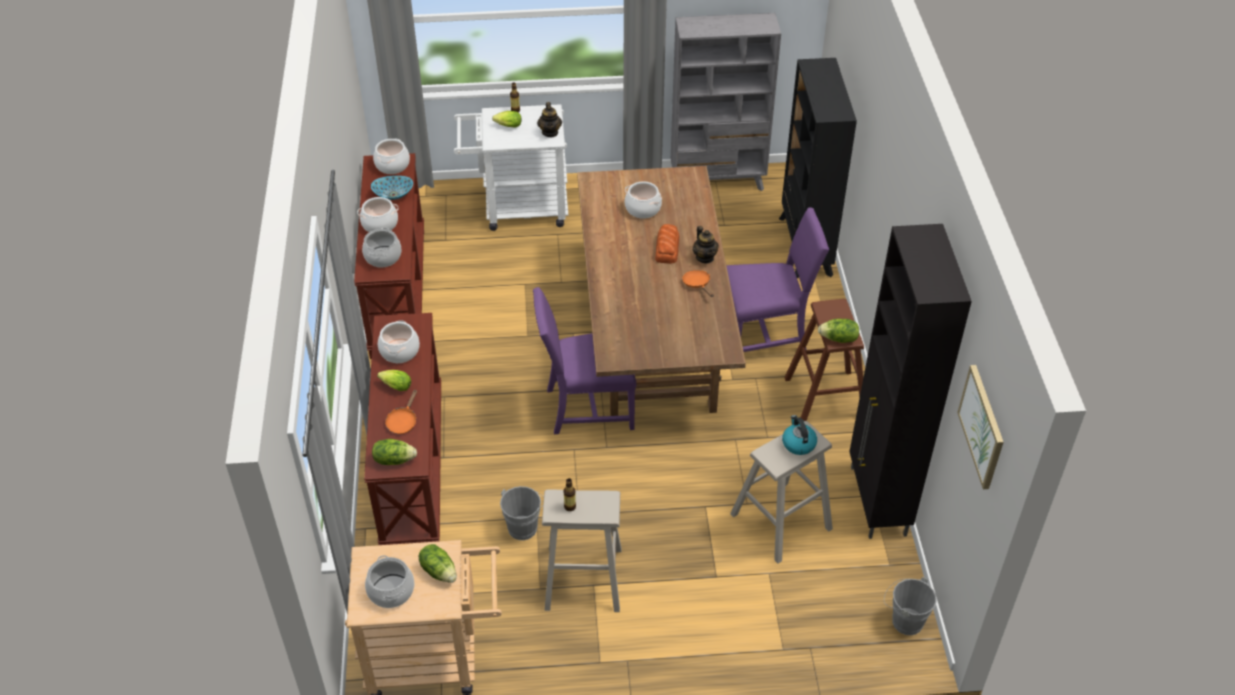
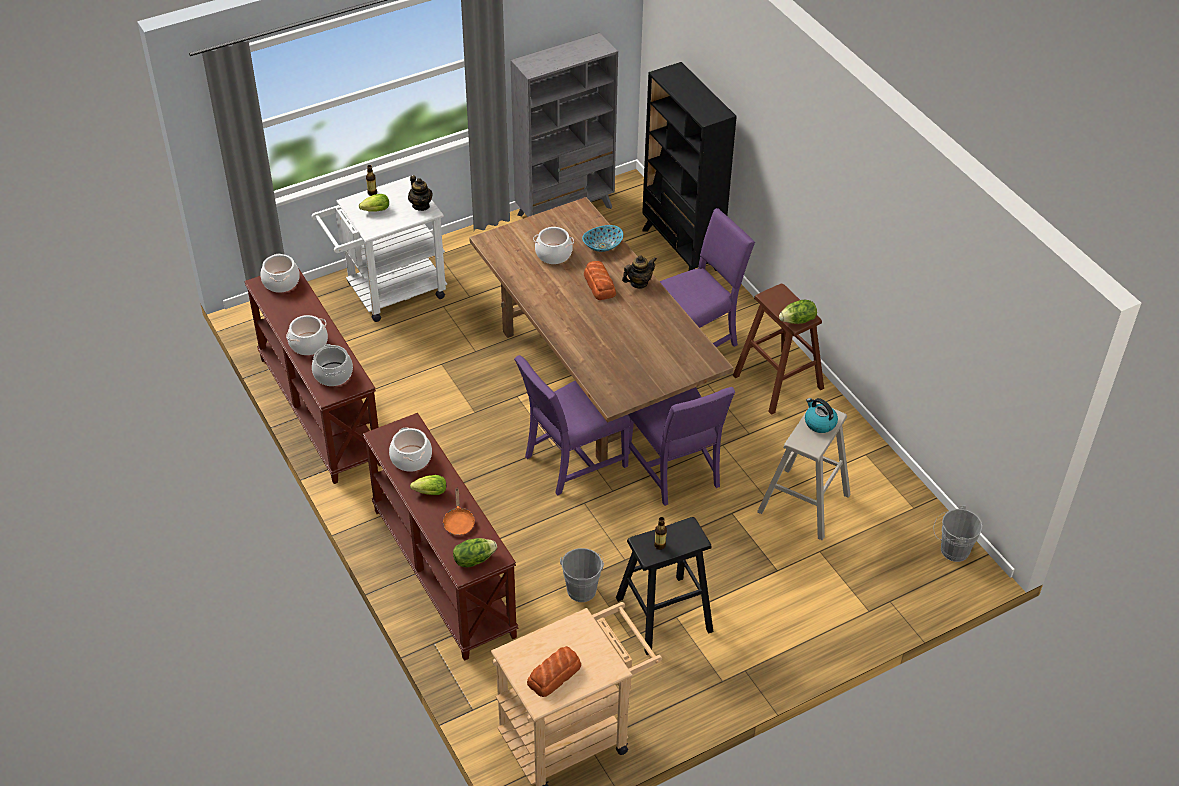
camera: 25 degrees left, 0 degrees up
(391, 591) = (555, 675): cooking pot -> bread
(393, 195) = (302, 311): bowl -> bowl (602, 246)
(439, 571) = (586, 641): lettuce -> none
(583, 579) = (663, 615): beige stool -> black stool
(676, 448) = (675, 470): none -> purple chair
(698, 284) = (648, 309): orange frying pan -> none
(705, 257) = (639, 283): teapot -> teapot turned 75 degrees counterclockwise
(877, 502) = (873, 458): black cabinet -> none
(982, 426) = (1014, 349): picture -> none

